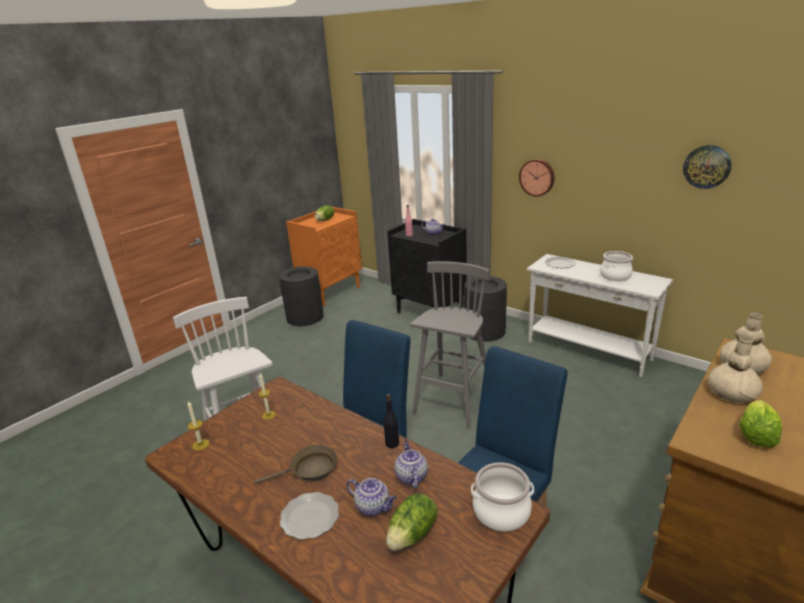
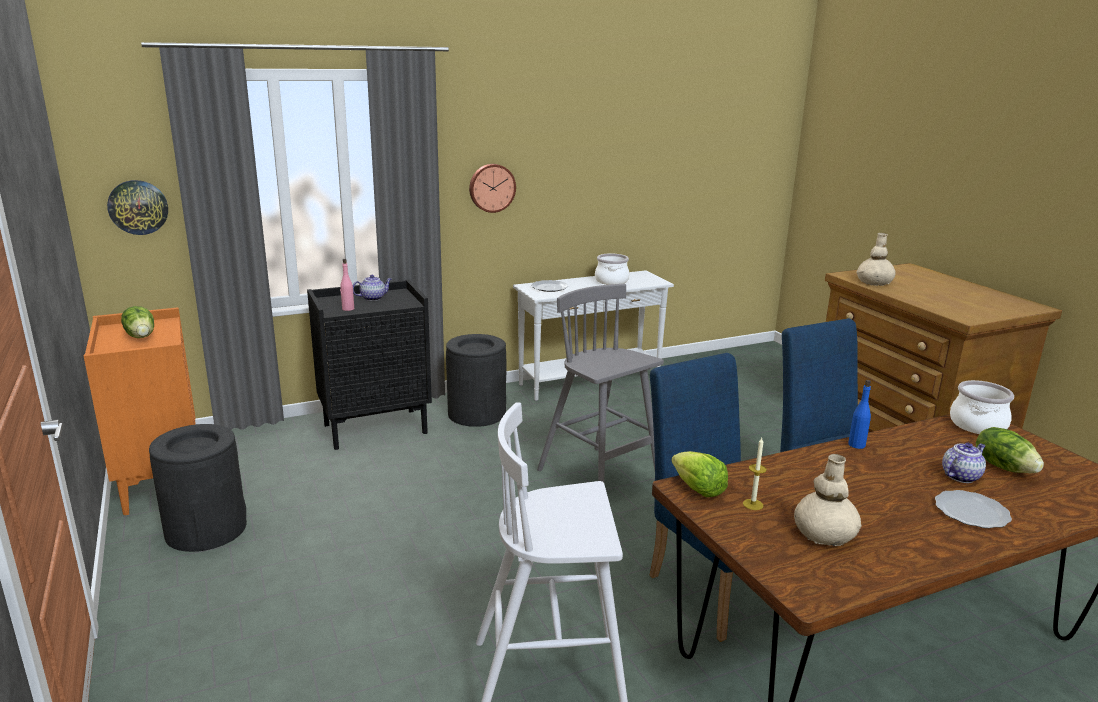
camera: 65 degrees left, 5 degrees down
(200, 444) = (796, 566): candle -> none
(310, 470) = (887, 497): brown frying pan -> none
(392, 443) = (856, 445): black bottle -> blue bottle
(411, 476) = (917, 448): teapot -> none
(707, 166) = (661, 148): wall clock -> wall clock (138, 207)
(731, 393) = (909, 294): beige vase -> beige vase (824, 534)
(756, 435) = (964, 305): lettuce -> lettuce (697, 489)

